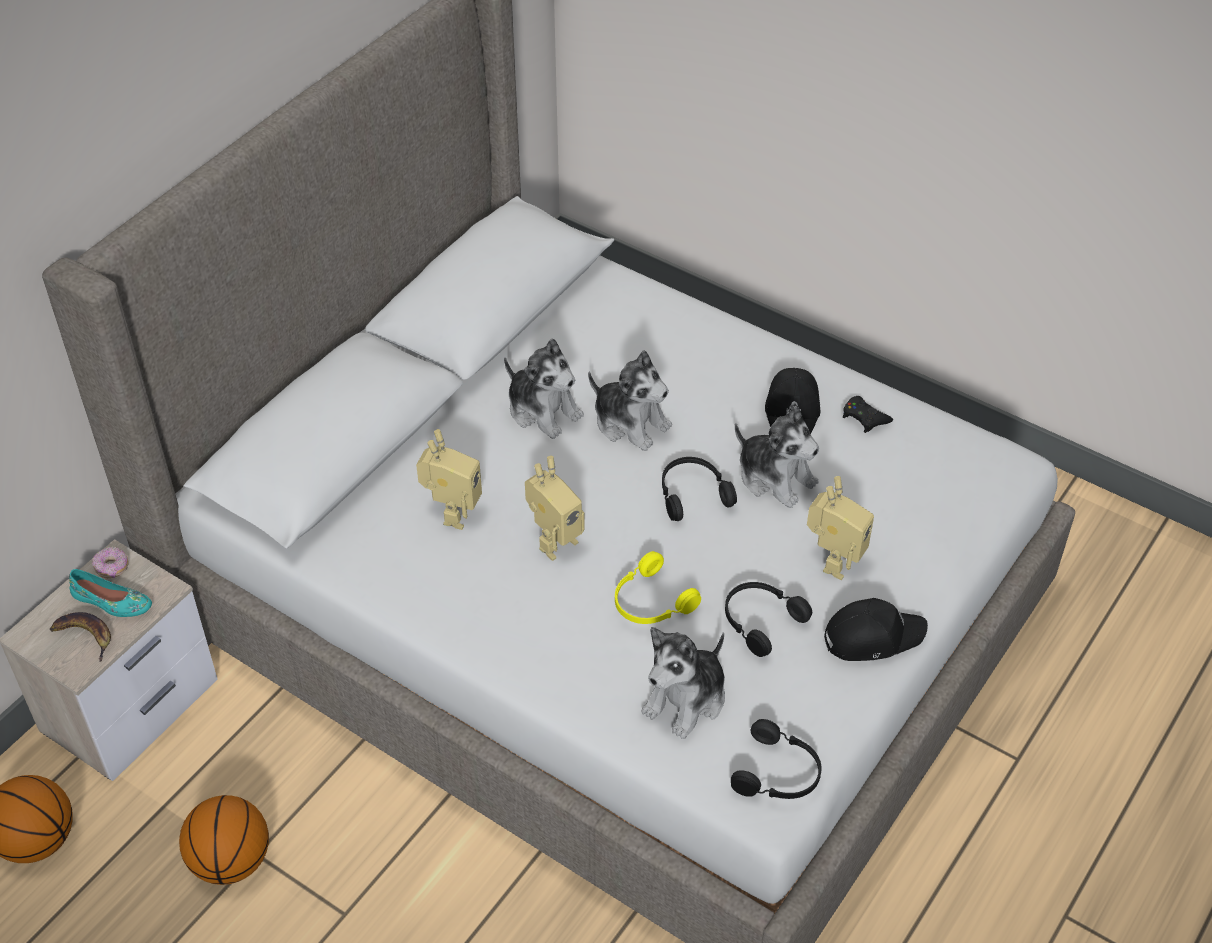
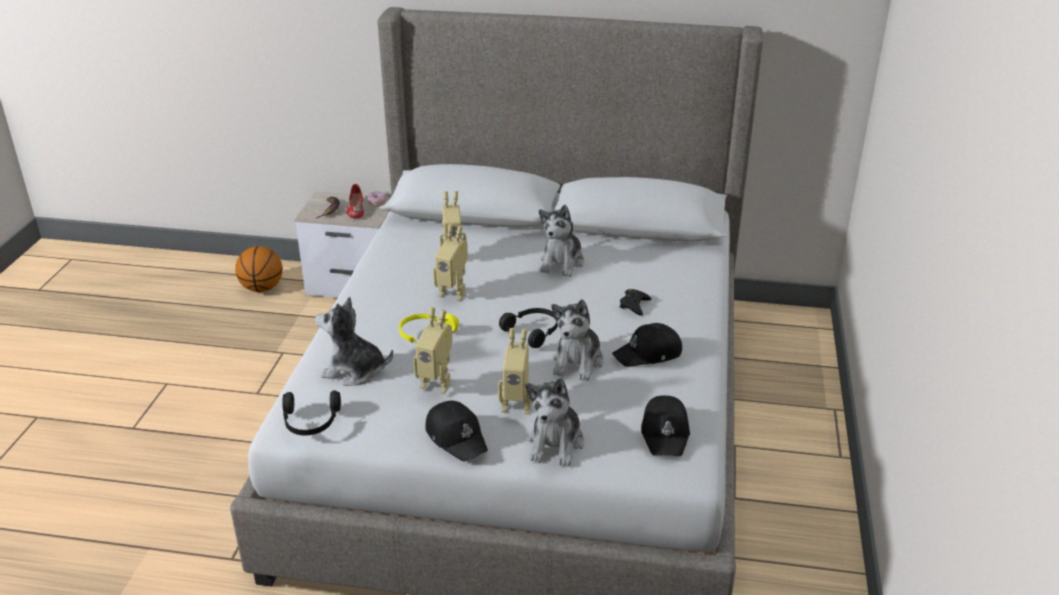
camera: 65 degrees right, 15 degrees down
(112, 602) = (355, 209): turquoise shoe -> red shoe
(231, 861) = (275, 346): basketball -> none
(630, 423) = (579, 295): plush toy -> plush toy (556, 443)
(760, 621) = (437, 383): black headphones -> toy robot
(864, 417) = (672, 387): black game controller -> black game controller (634, 305)
(942, 456) = (665, 433): none -> black cap

